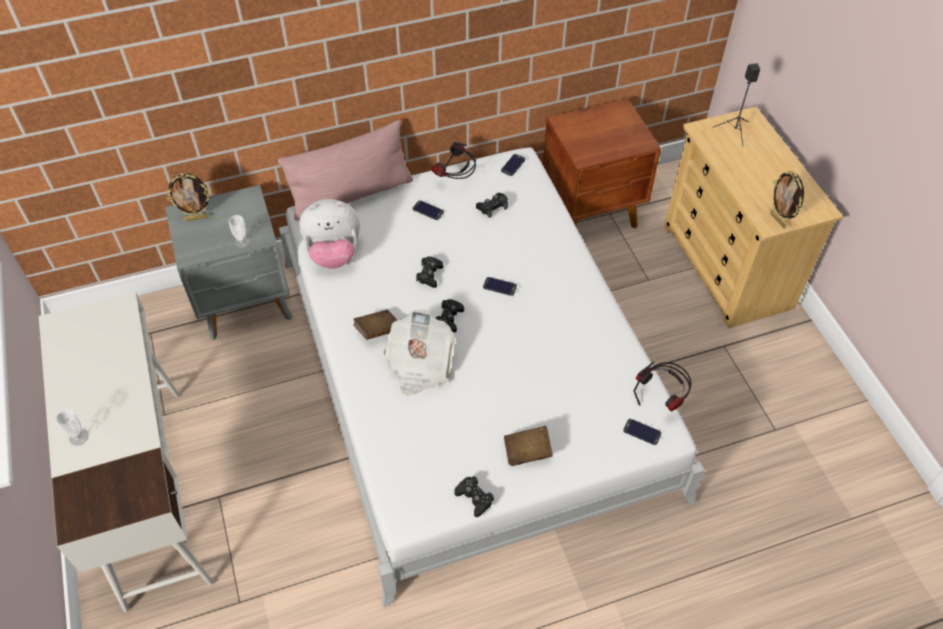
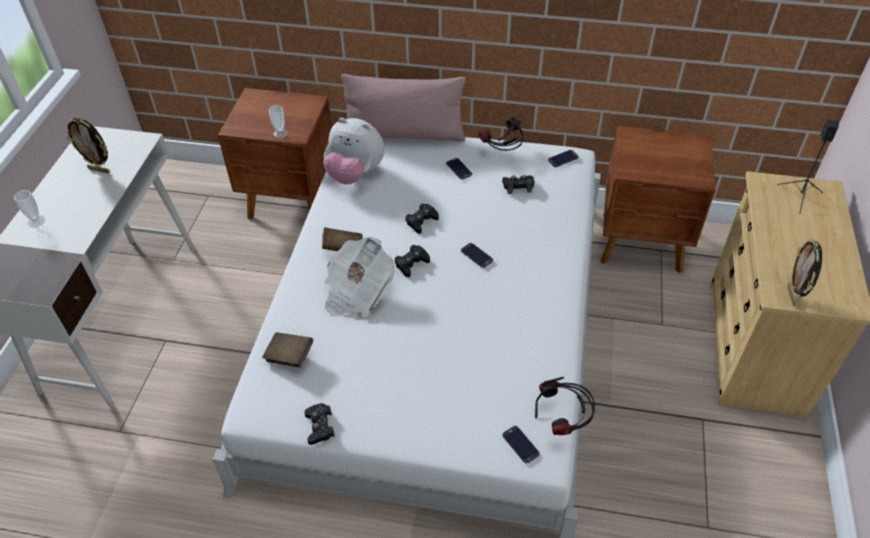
camera: 30 degrees right, 5 degrees down
(197, 218) = (261, 103): picture frame -> picture frame (100, 170)
(247, 303) = (293, 202): grey nightstand -> brown nightstand
(527, 452) = (397, 409): brown book -> brown book (289, 356)

